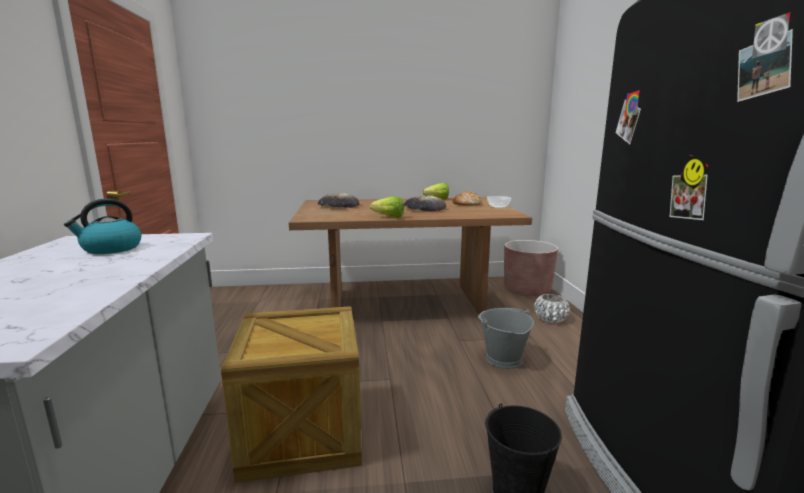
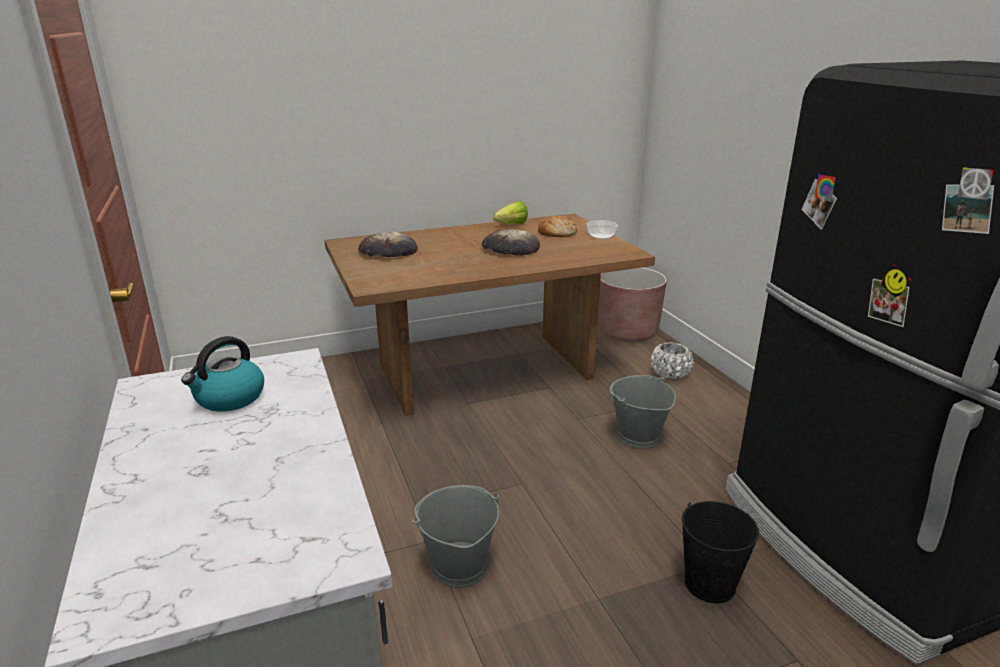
camera: 15 degrees left, 10 degrees up
(303, 432) = (458, 567): crate -> grey bucket
(386, 217) = (476, 272): lettuce -> none

